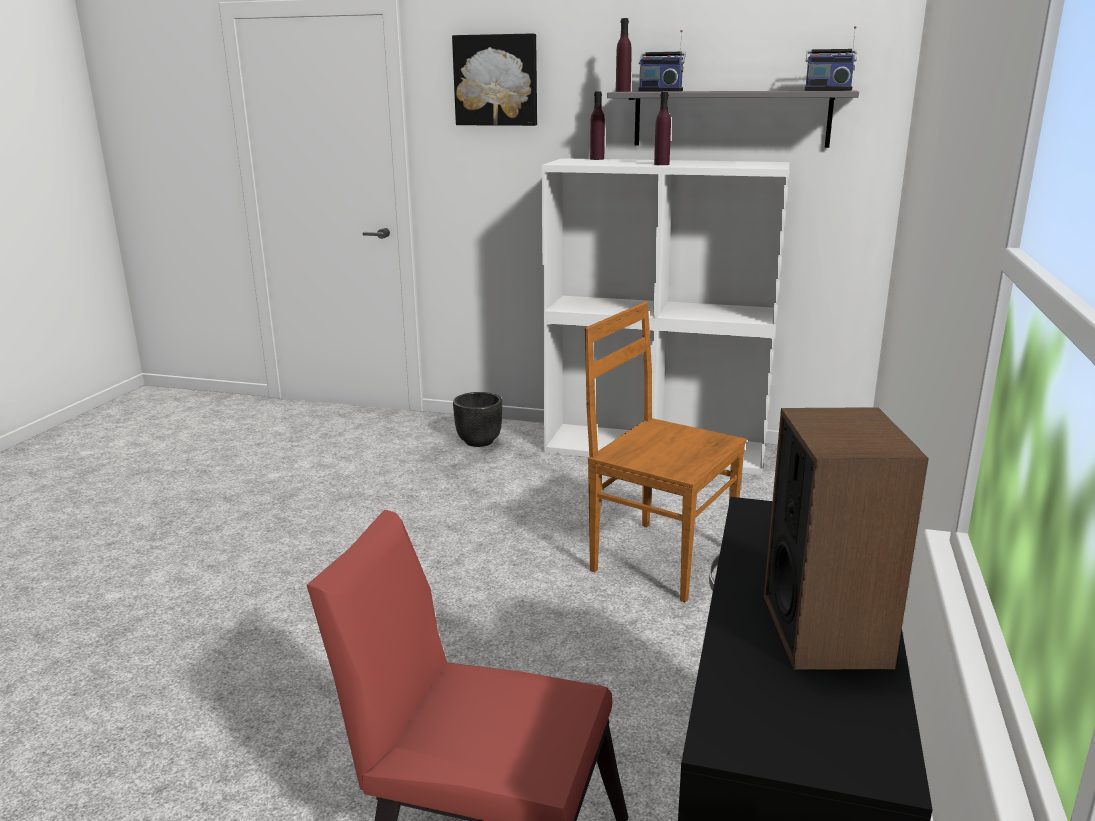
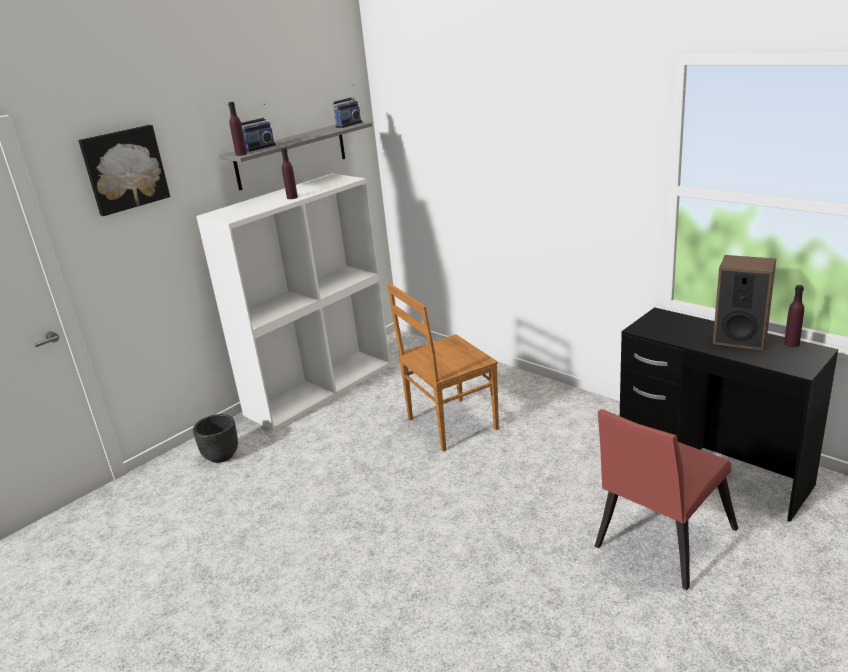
camera: 60 degrees left, 5 degrees up
(597, 159) = (226, 208): purple bottle -> purple bottle (791, 343)

